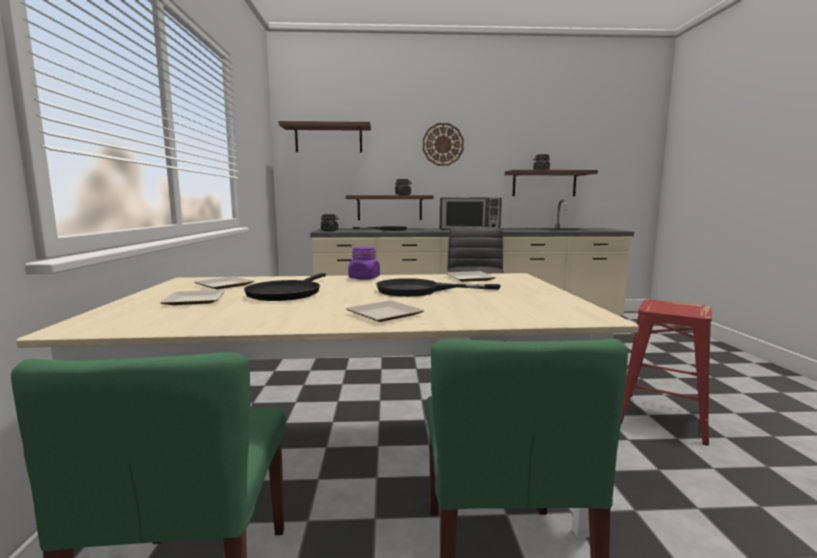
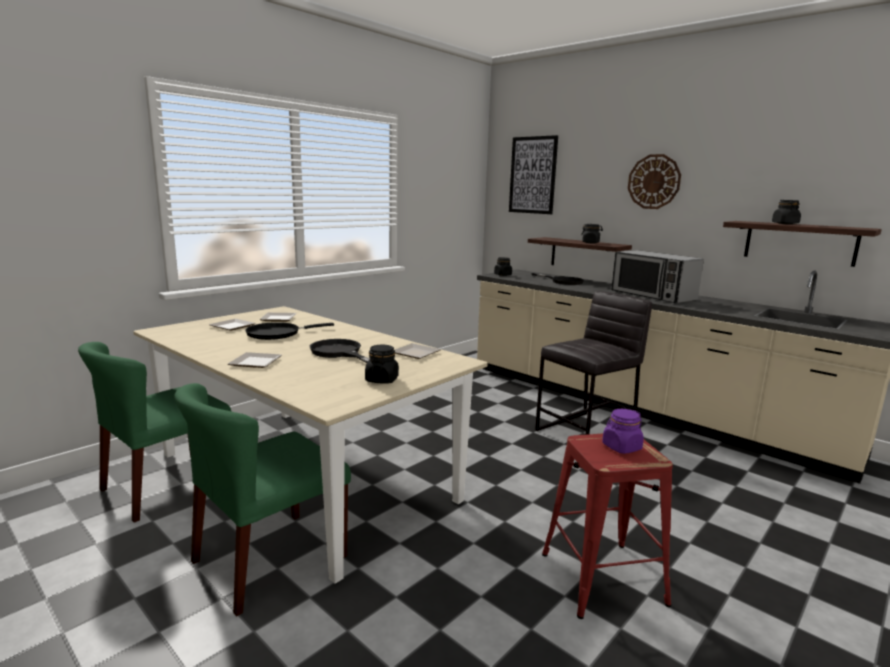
camera: 45 degrees right, 5 degrees up
(328, 139) = (533, 175): shelf -> picture
(364, 278) = (358, 333): purple jar -> purple jar (621, 447)
(533, 295) = (382, 380): none -> black jar

